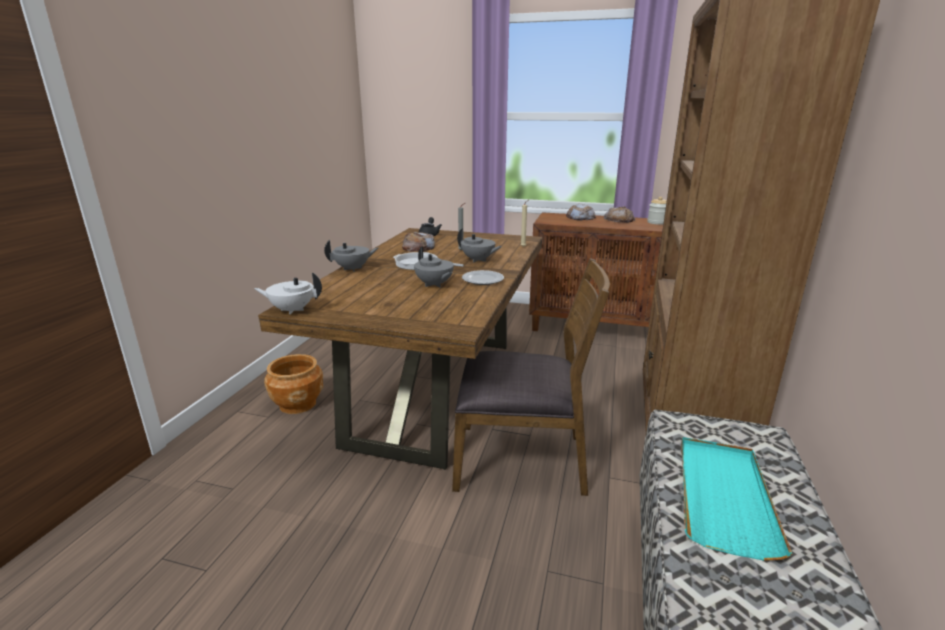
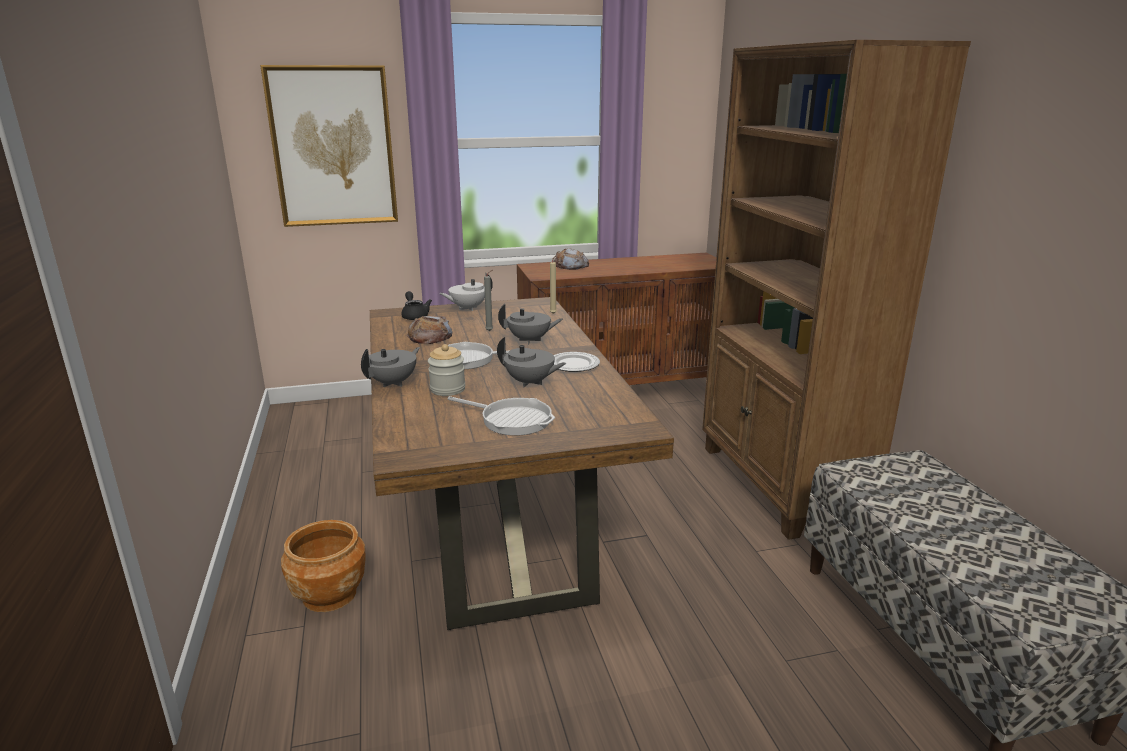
camera: 30 degrees left, 0 degrees up
(292, 310) = (410, 456): white teapot -> white teapot (467, 308)
(384, 304) = (512, 419): none -> frying pan
(425, 116) = (333, 147): none -> picture
(521, 459) = (663, 563): brown chair -> none
(619, 220) = (614, 263): bread -> none
(657, 222) = (656, 261): jar -> jar (447, 389)
(723, 496) = (944, 522): turquoise tray -> none

